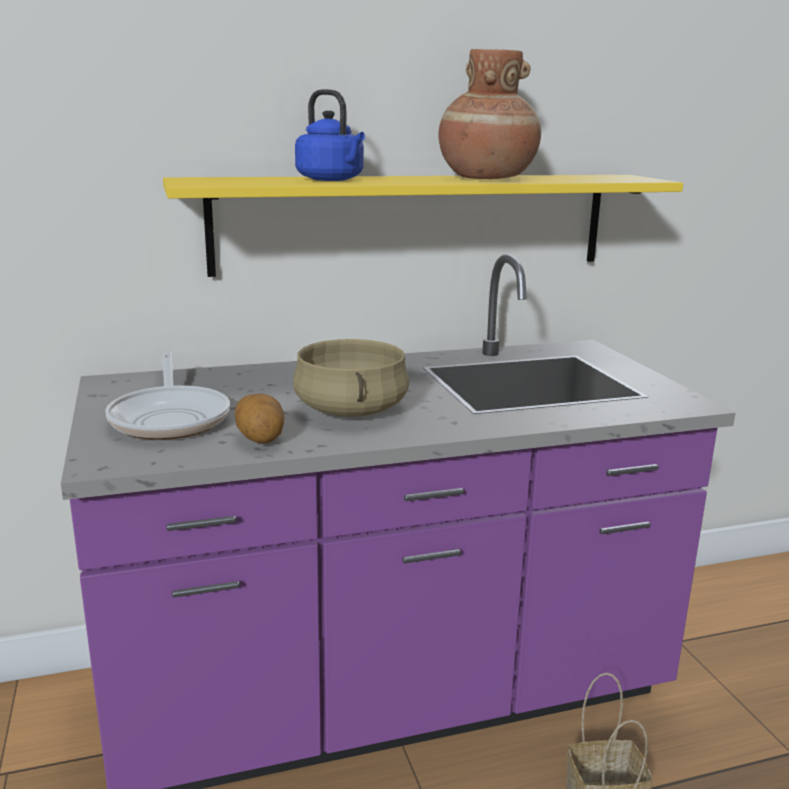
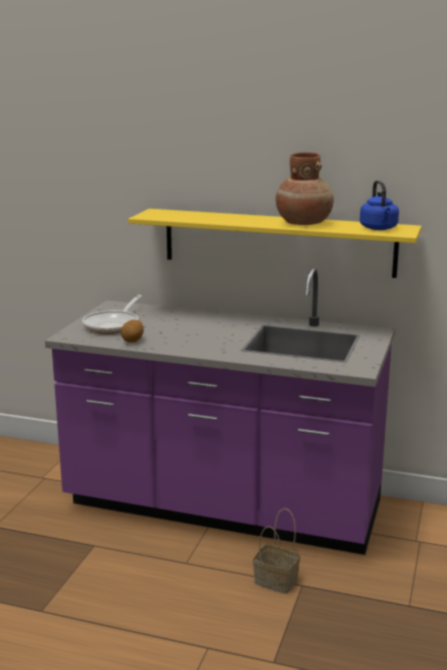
camera: 35 degrees right, 0 degrees up
(332, 180) = (217, 218): blue kettle -> blue kettle (379, 228)
(350, 410) = (189, 337): beige cooking pot -> none

